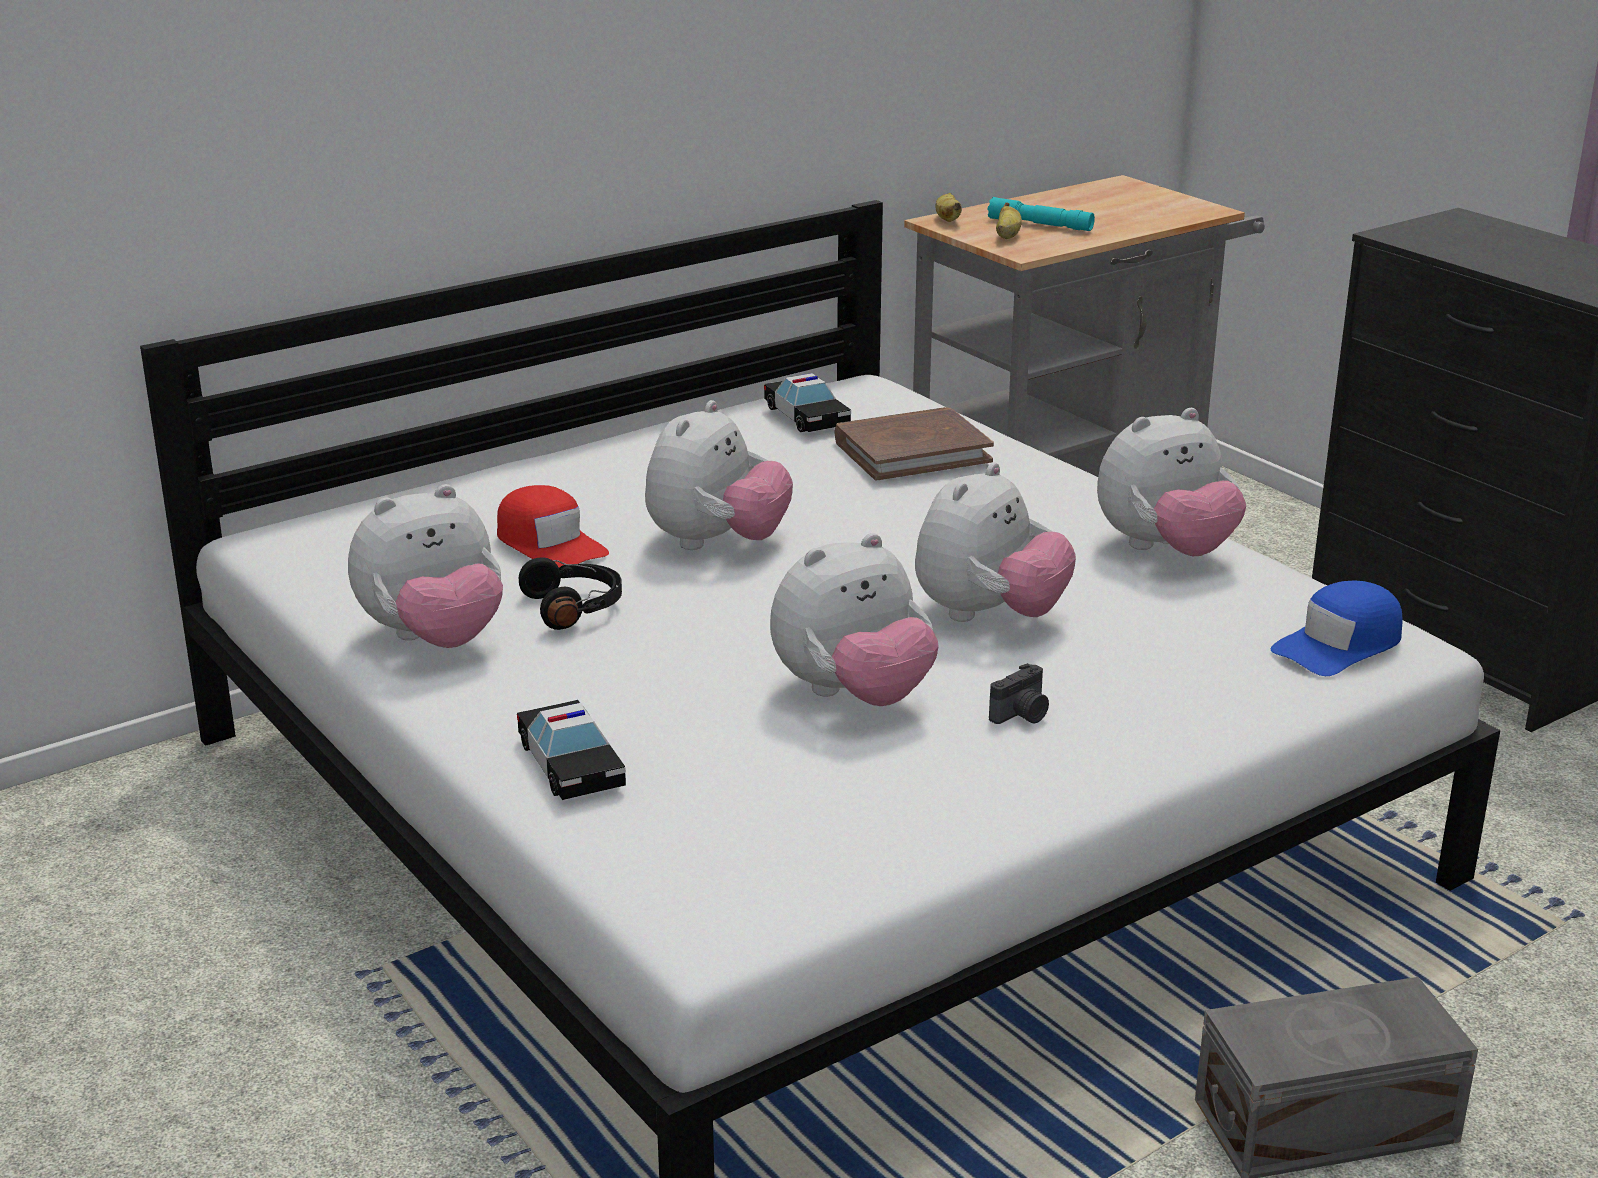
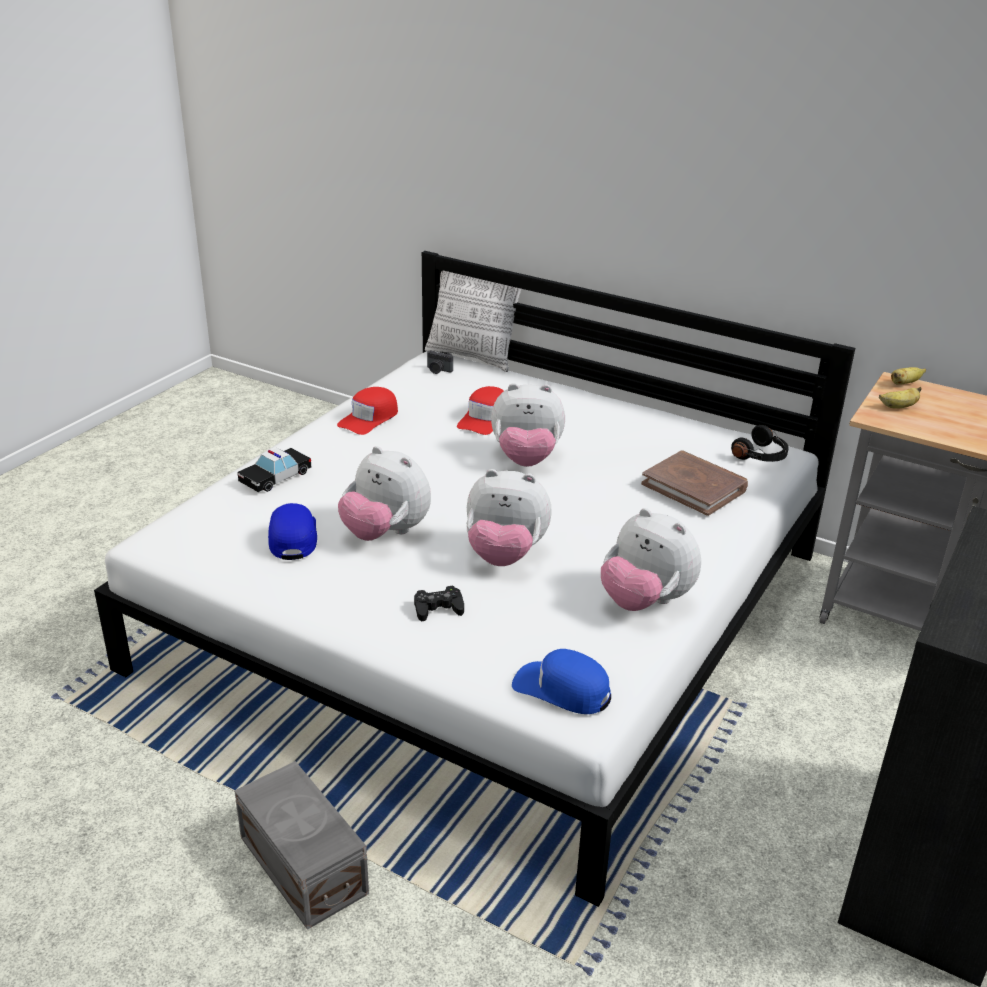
camera: 65 degrees right, 5 degrees up
(300, 509) = (473, 357): none -> pillow
(435, 639) = (369, 418): plush toy -> red cap
(575, 607) = (423, 441): black headphones -> black headphones (761, 456)
(806, 417) = (708, 445): toy car -> none
(807, 779) = (292, 537): none -> blue cap
(1022, 715) = (396, 587): camera -> camera (438, 370)
(1040, 225) = (940, 414): turquoise flashlight -> none
(1102, 693) = (438, 608): none -> black game controller

